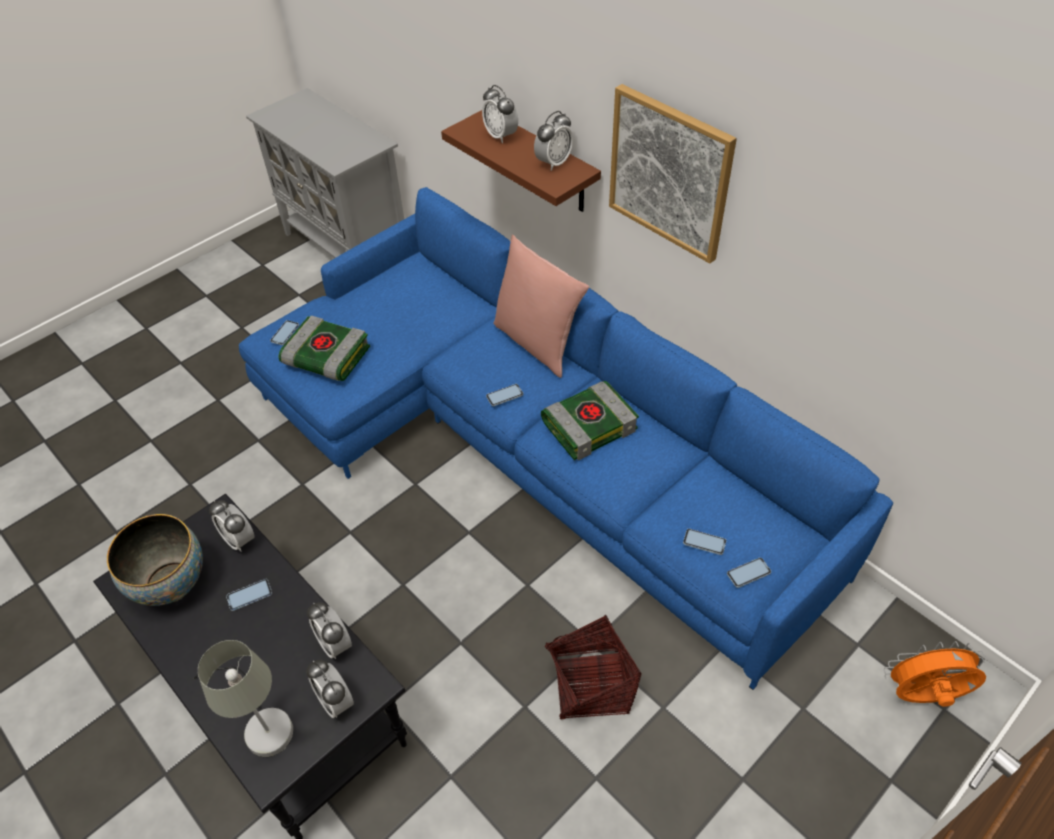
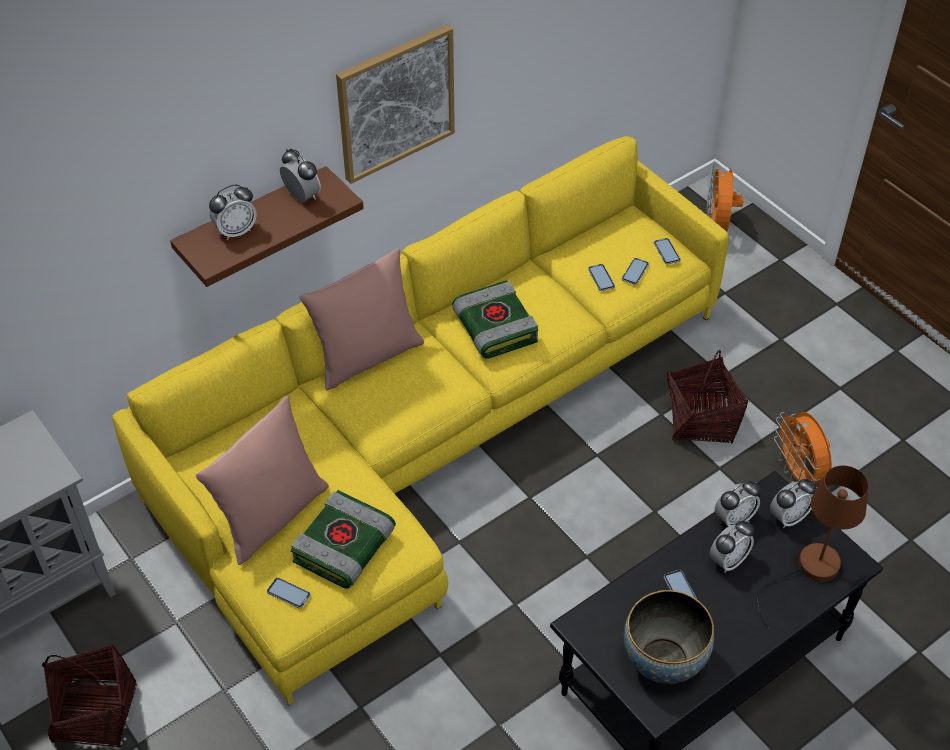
camera: 85 degrees left, 0 degrees up
(239, 540) = (614, 603): alarm clock -> alarm clock (728, 560)
(262, 722) = (808, 571): grey table lamp -> brown table lamp
(267, 303) = (94, 713): none -> basket
(359, 312) = (271, 516): none -> pink pillow
(504, 395) = (441, 387): phone -> phone (601, 278)
(525, 797) = (798, 475): none -> orange fan
(529, 446) = (426, 437): blue sofa -> yellow sofa

